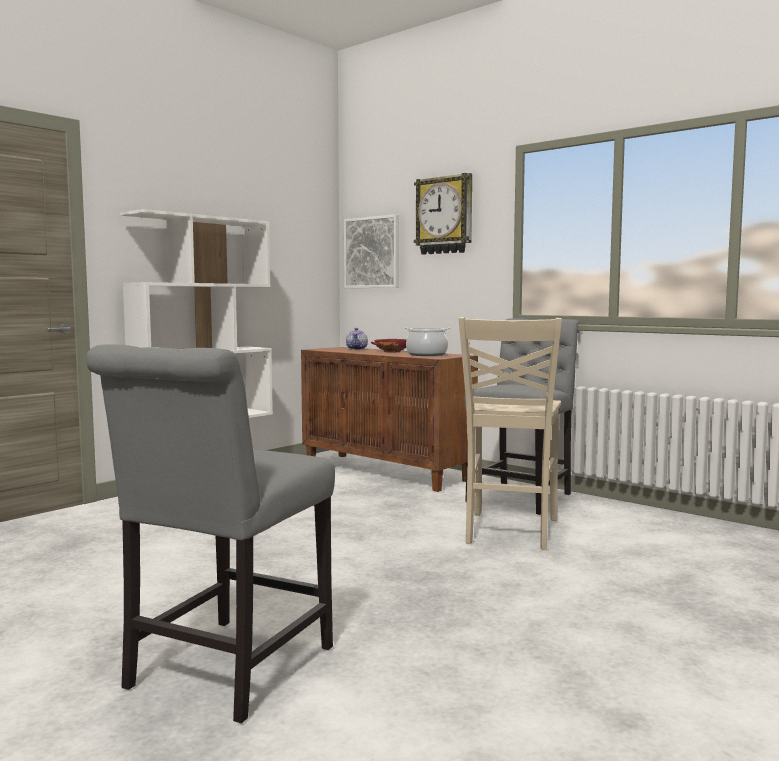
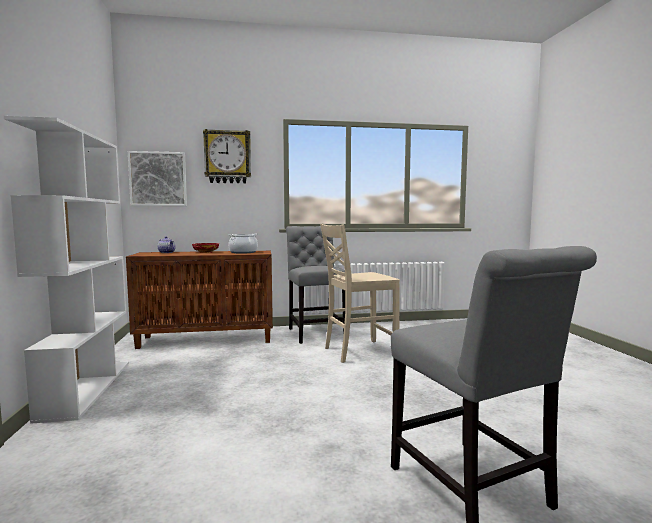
camera: 50 degrees left, 0 degrees up
(509, 531) = (358, 351): beige chair -> beige chair turned 105 degrees clockwise

